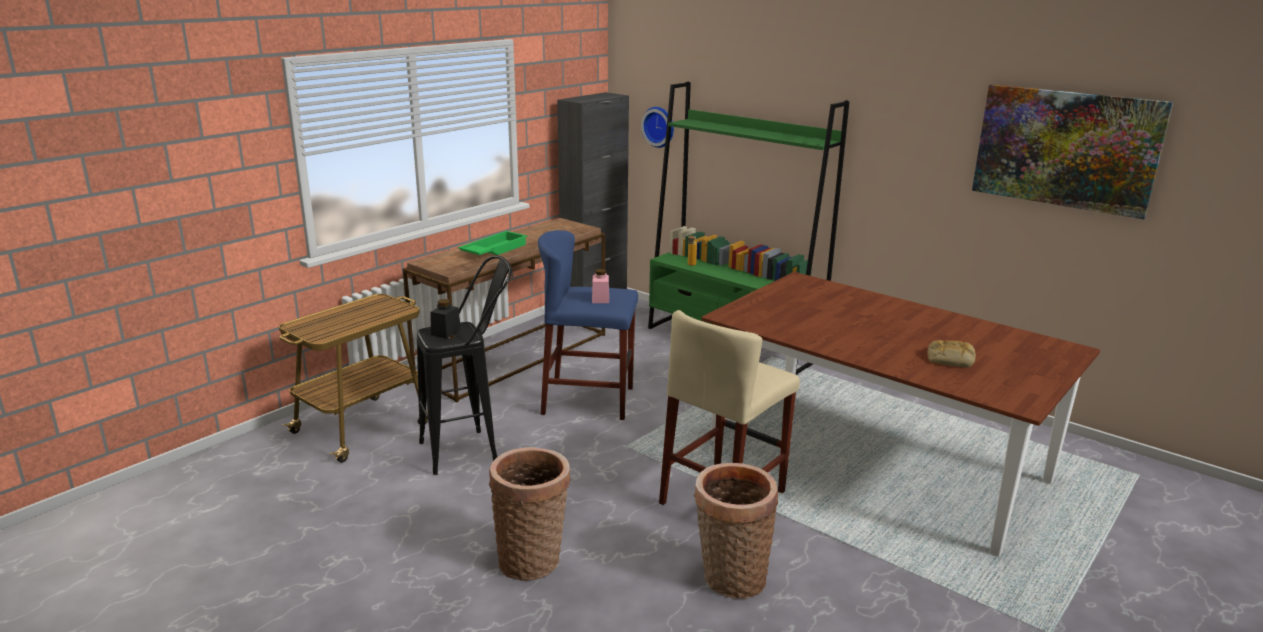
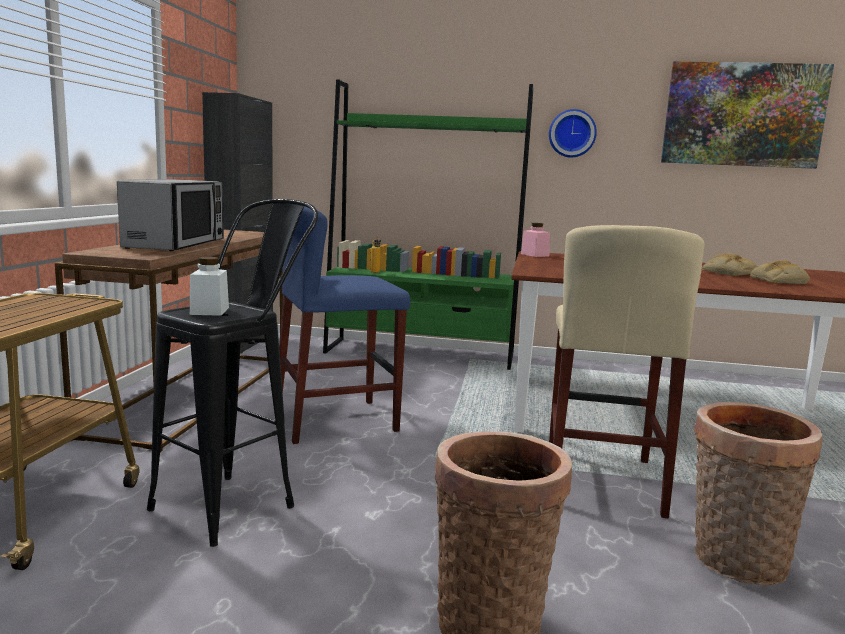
camera: 30 degrees left, 10 degrees down
(446, 332) = (209, 311): black jar -> white jar
(493, 250) = (176, 244): green tray -> microwave
(600, 299) = (357, 280): pink jar -> pink jar (534, 255)
(659, 126) = (308, 137): wall clock -> wall clock (572, 133)
(929, 337) = (727, 273): none -> bread

